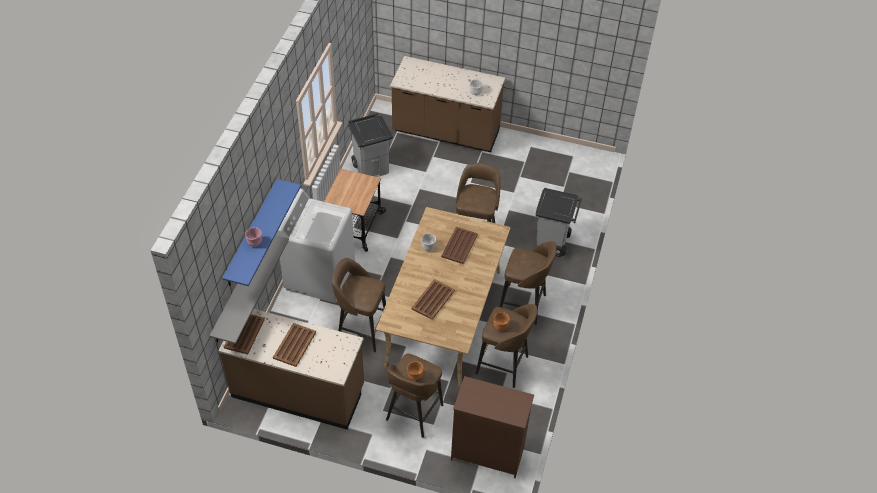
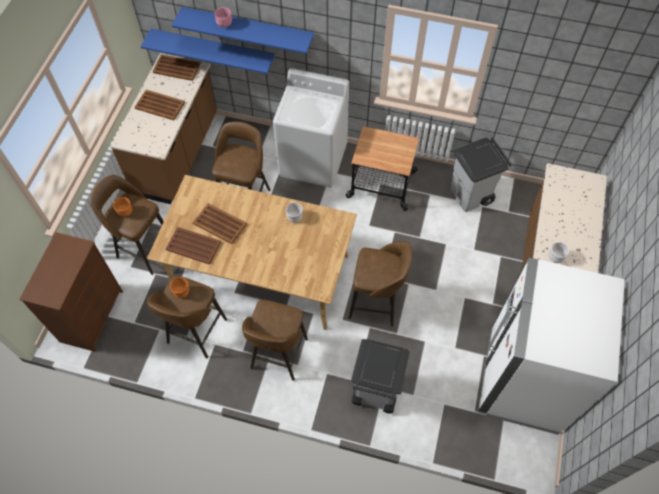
camera: 90 degrees right, 10 degrees up
(239, 288) = (213, 49): grey shelf -> blue shelf
(459, 245) = (298, 248): brown tray -> brown tray (194, 246)
(538, 157) = (522, 380): none -> white fridge

